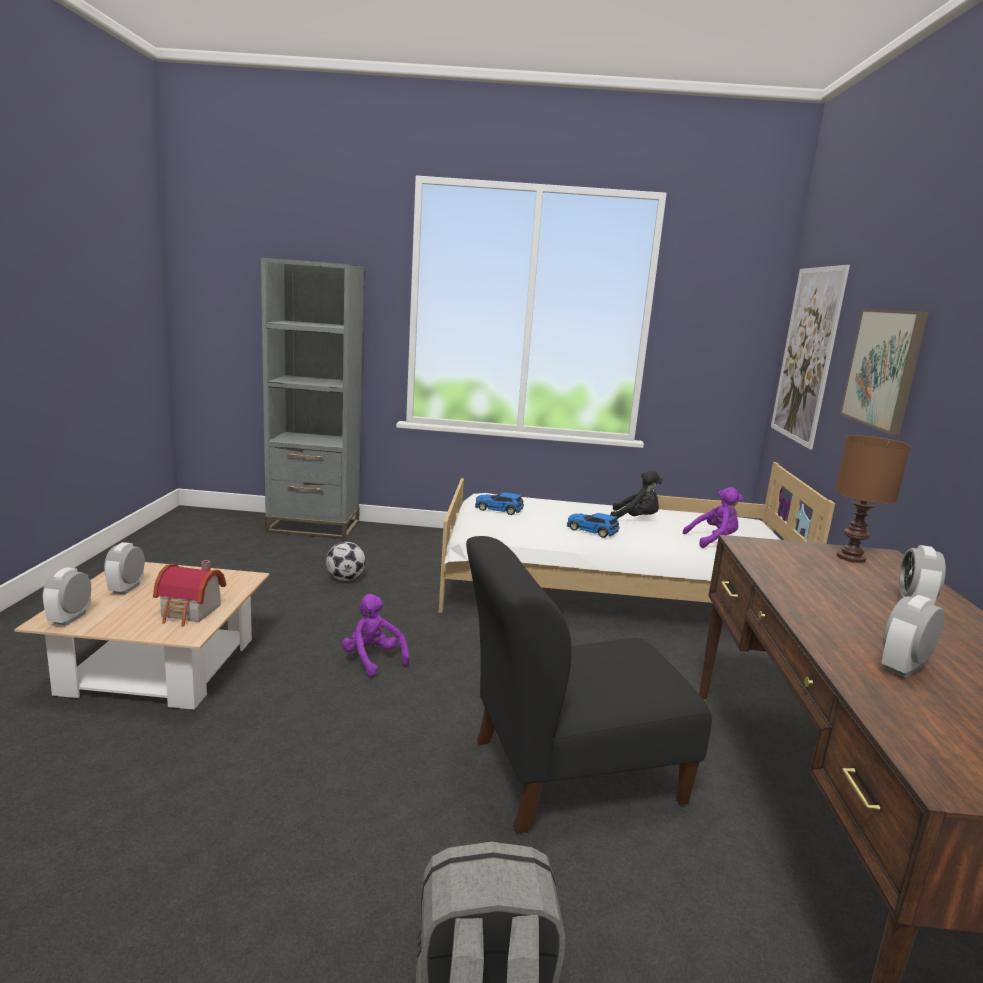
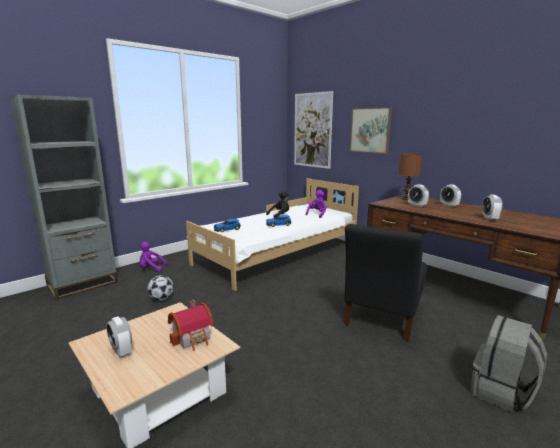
camera: 45 degrees left, 0 degrees up
(70, 618) = (132, 383): alarm clock -> alarm clock (417, 205)
(373, 659) = (251, 322): purple plush toy -> purple plush toy (151, 268)

